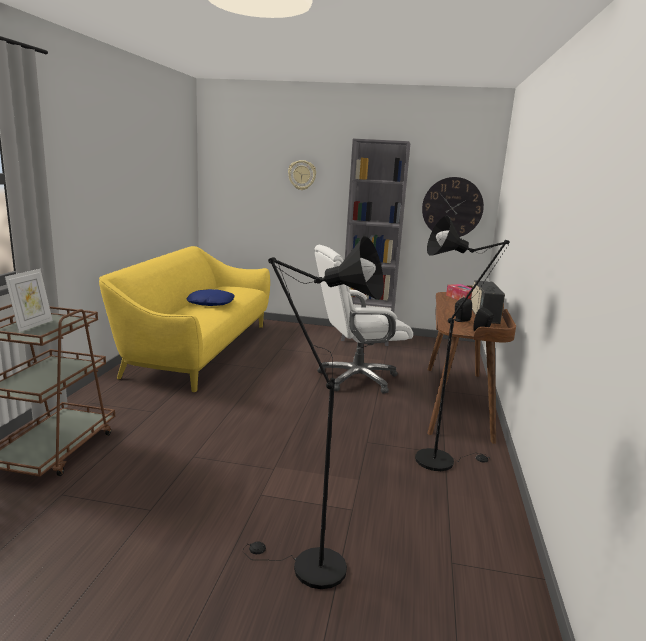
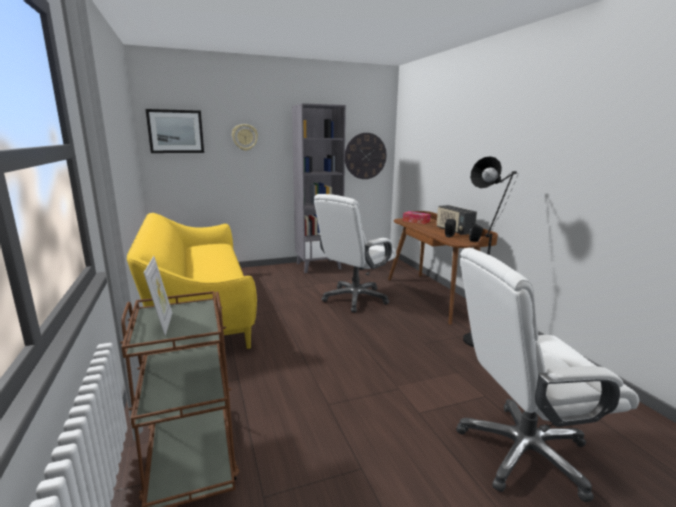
camera: 30 degrees left, 0 degrees up
(210, 303) = (210, 263): blue pillow -> none
(233, 165) = (176, 131): none -> picture
(309, 567) = (522, 451): black floor lamp -> white office chair

